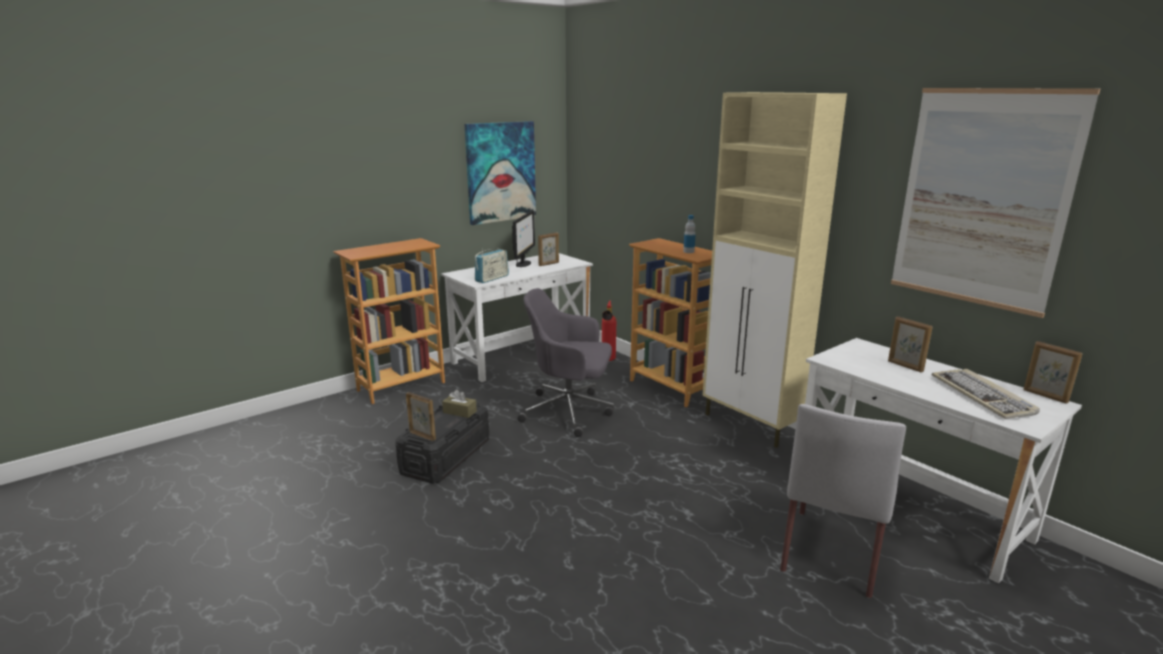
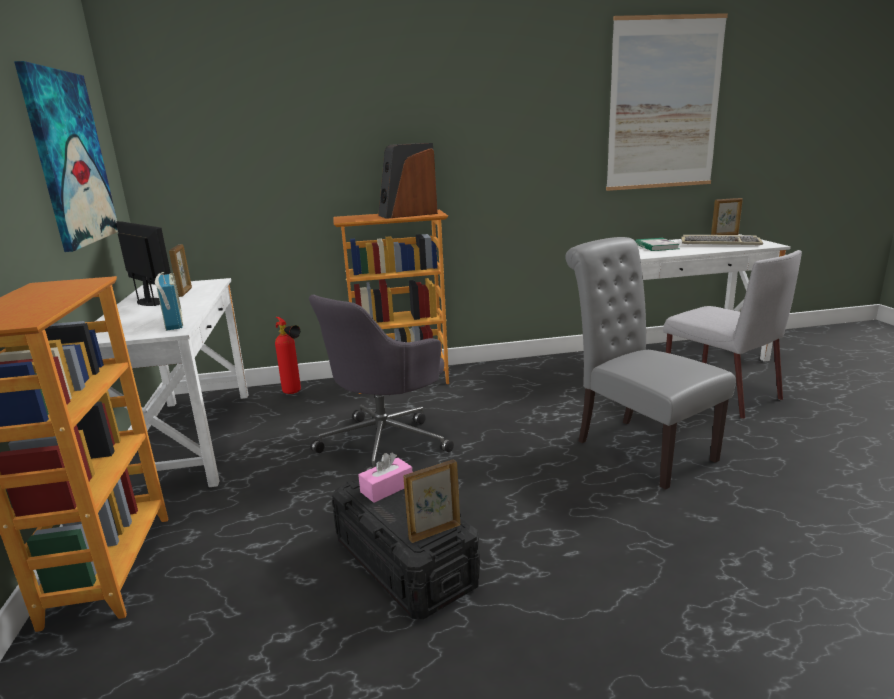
camera: 60 degrees left, 0 degrees up
(459, 412) = (387, 488): brown tissue box -> pink tissue box
(657, 515) = (637, 447): none -> grey chair
(688, 251) = (408, 214): bottle -> speaker
(751, 425) = (512, 368): beige cabinet -> none
(905, 366) = (656, 246): picture frame -> book

